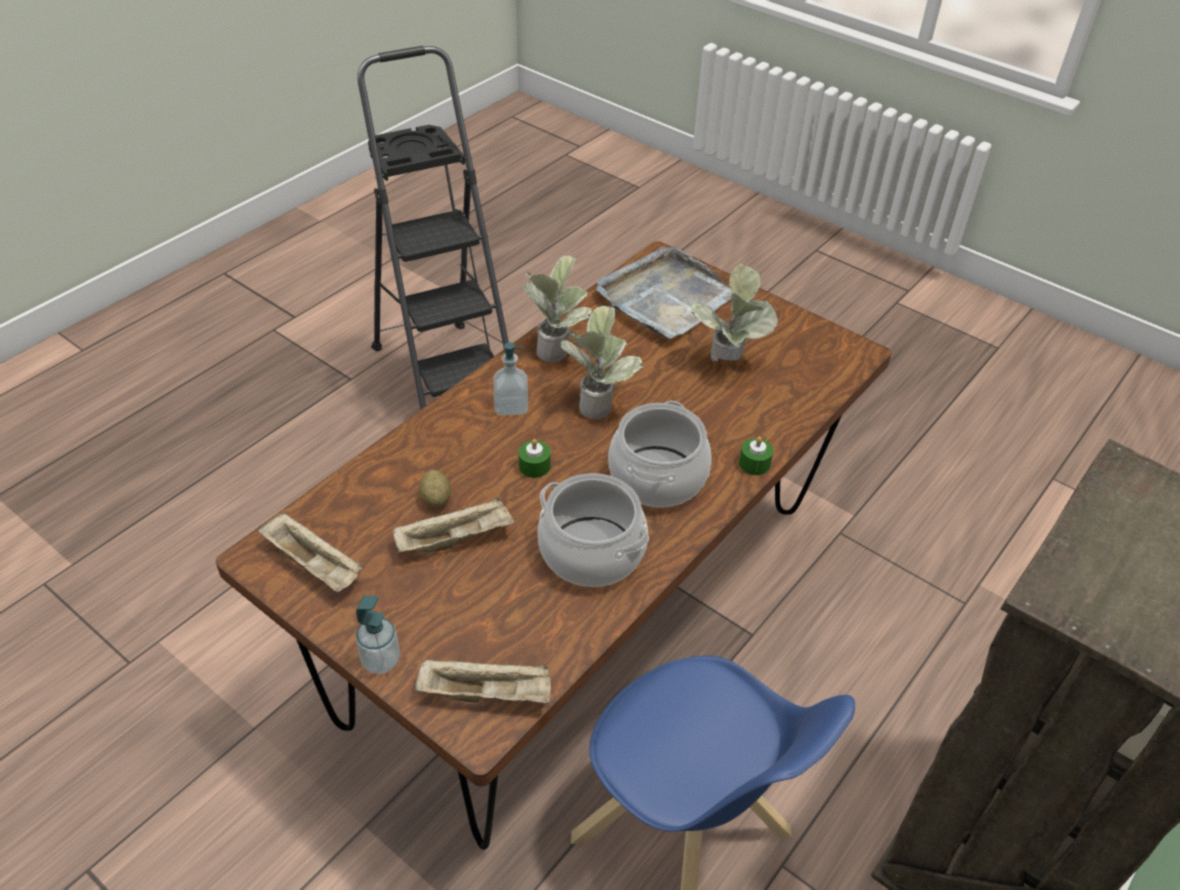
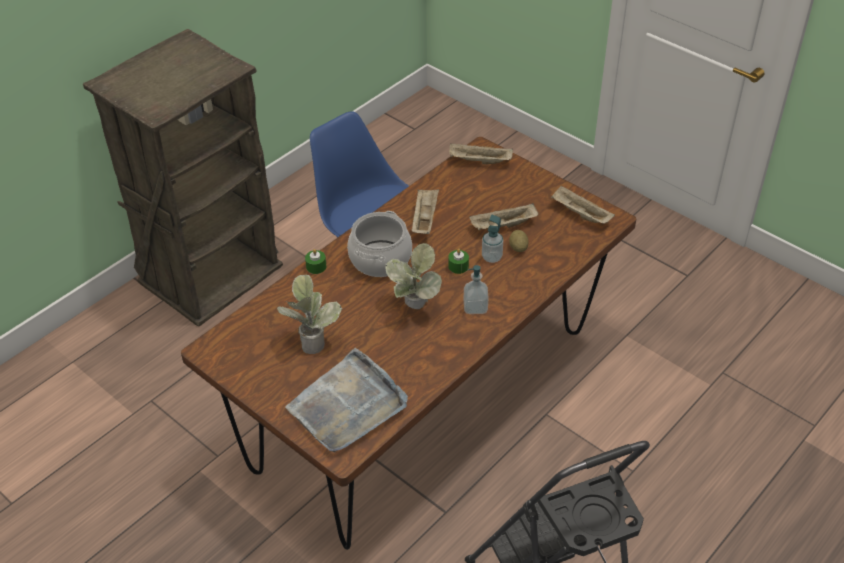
camera: 175 degrees left, 0 degrees up
(381, 661) = (533, 174): soap dispenser -> soap dispenser (491, 257)
(557, 348) = (442, 355): potted plant -> none
(592, 551) = (424, 219): cooking pot -> beige tray

